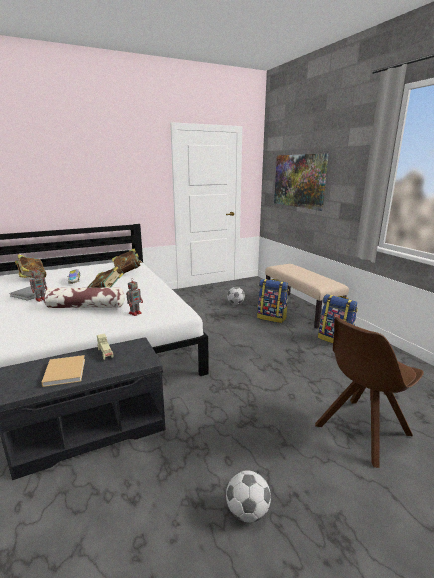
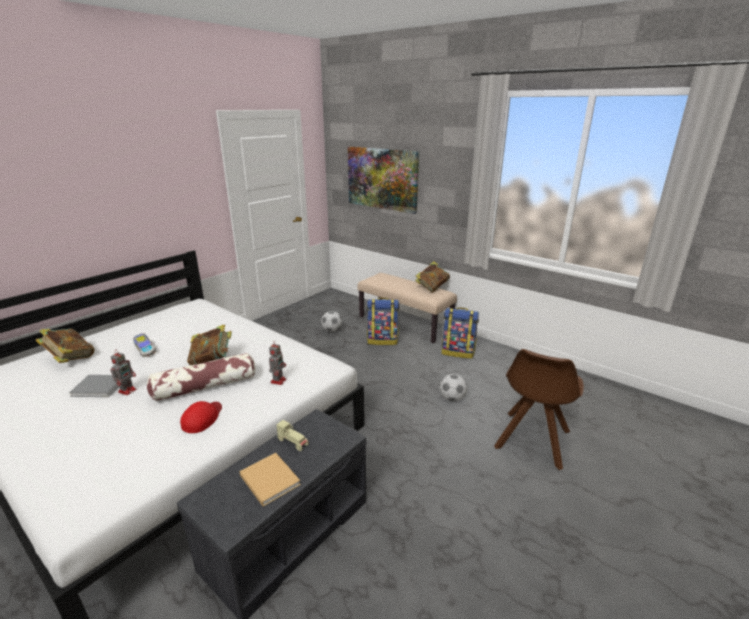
camera: 25 degrees left, 5 degrees up
(64, 323) = (202, 418): none -> red cap
(128, 272) = (208, 322): book -> book (432, 288)
(247, 511) = (493, 548): football -> football (452, 398)

